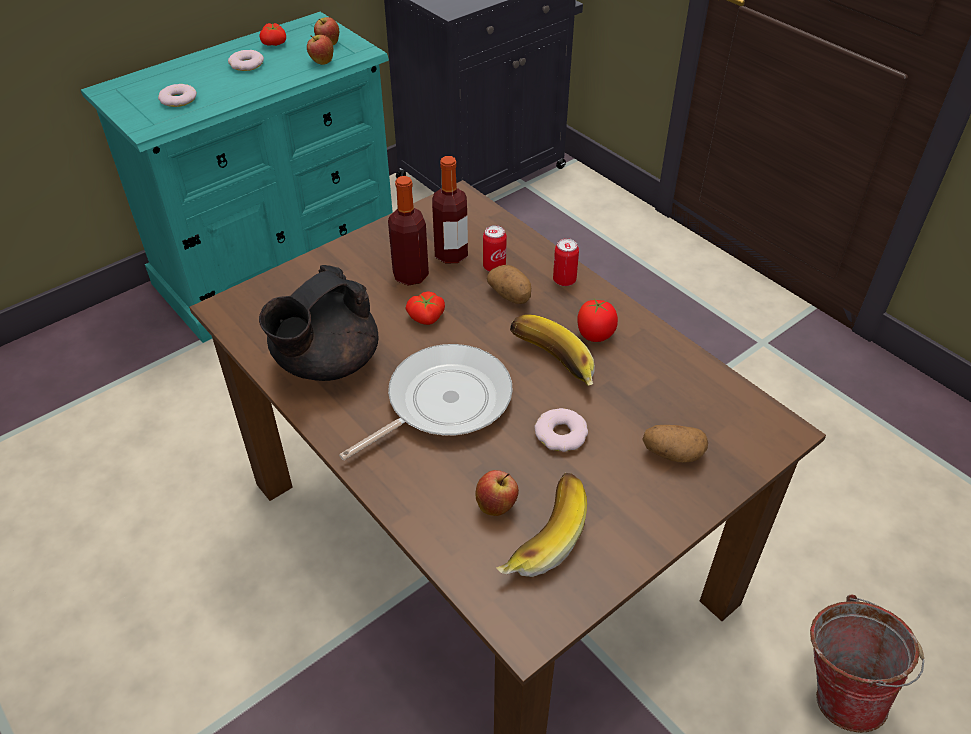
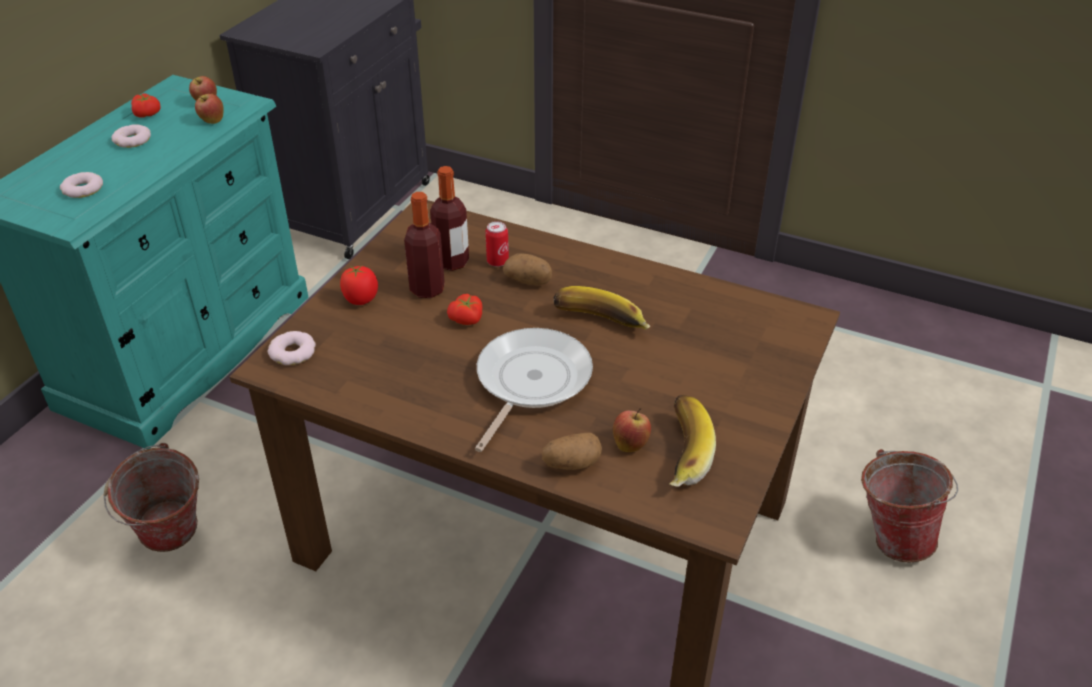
camera: 25 degrees left, 5 degrees down
(175, 429) = (170, 541): none -> bucket
(325, 363) = (402, 383): black teapot -> none
(561, 434) = (644, 374): donut -> donut (293, 352)
(564, 280) = (565, 256): can -> none
(595, 335) = (620, 291): tomato -> tomato (361, 299)
(672, 454) = (739, 361): potato -> potato (571, 464)

